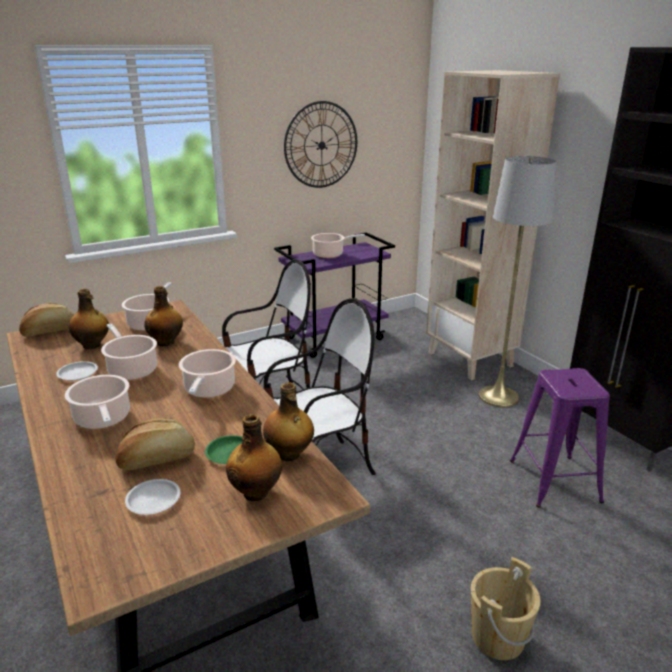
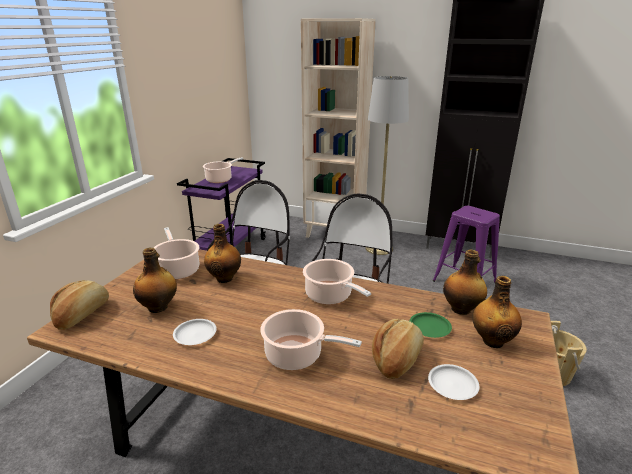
camera: 40 degrees left, 0 degrees up
(131, 369) = (239, 309): cooking pot -> none
(321, 145) = (194, 87): wall clock -> none

